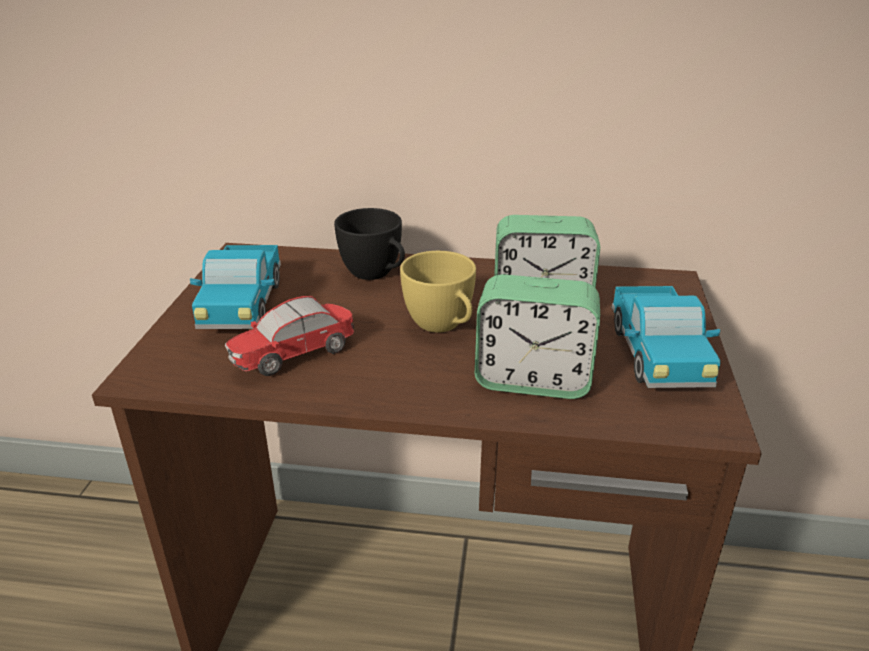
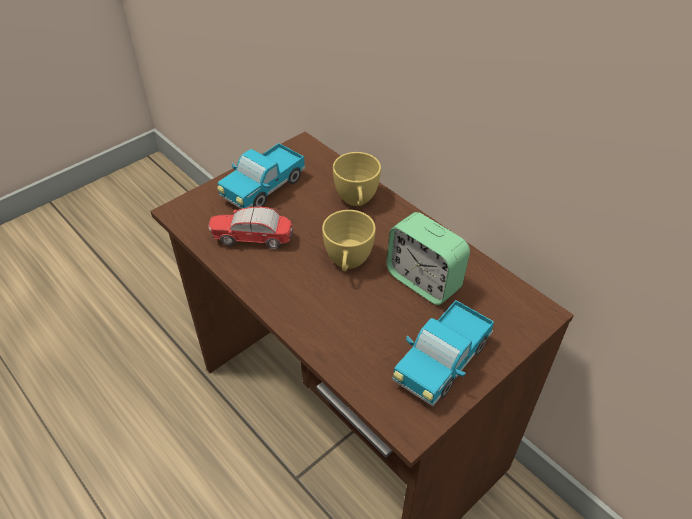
camera: 40 degrees right, 15 degrees up
(376, 274) = (357, 201): black cup -> yellow cup
(532, 380) = (349, 331): alarm clock -> none

